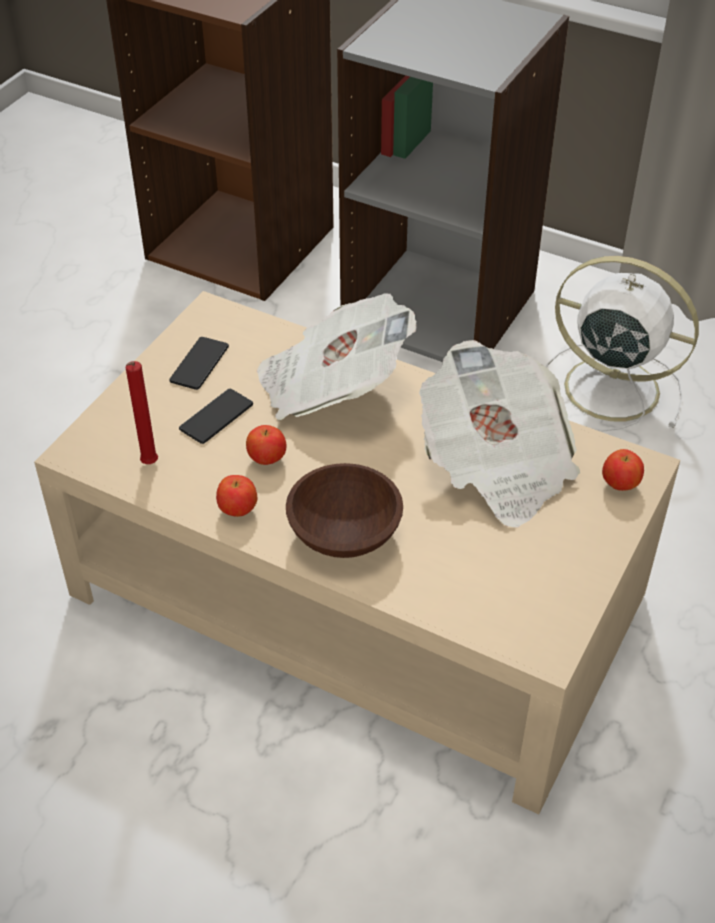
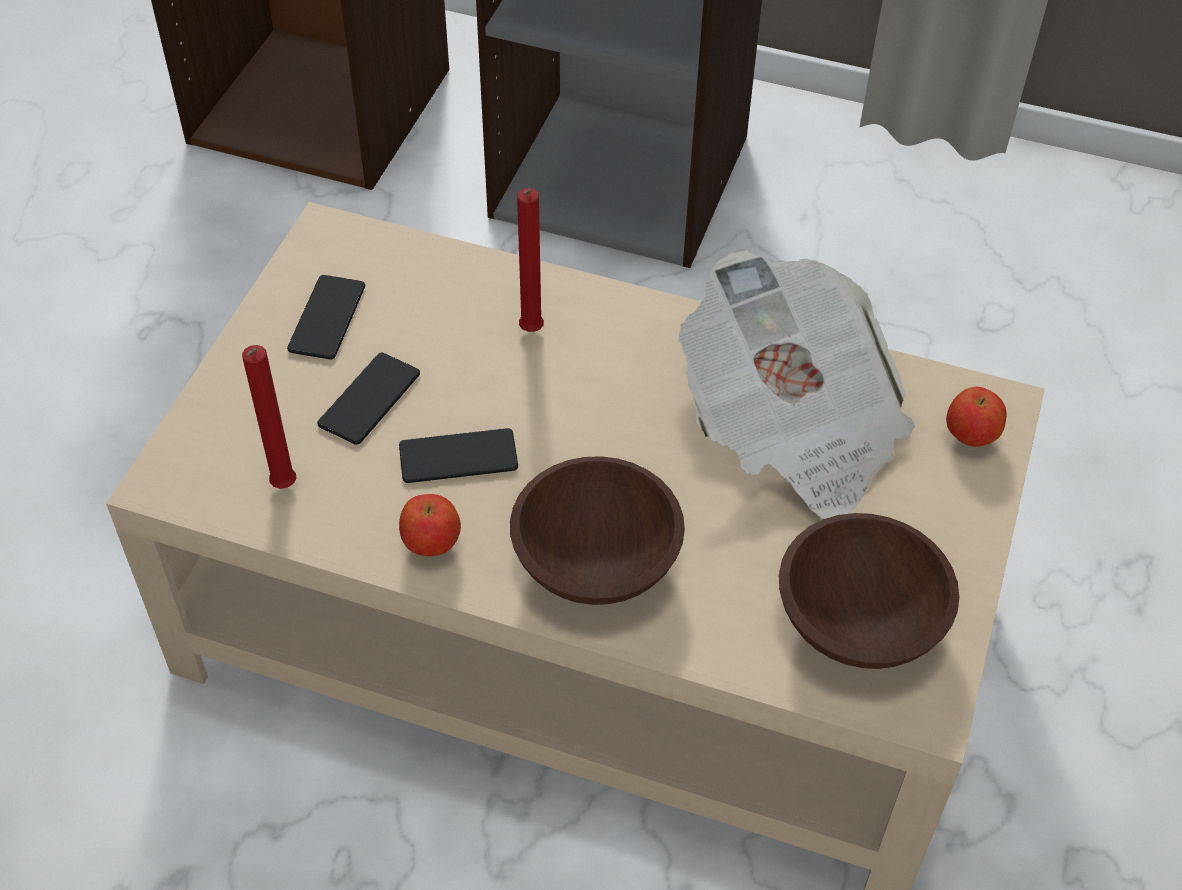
camera: 10 degrees left, 5 degrees up
(267, 459) = (458, 457): apple -> phone
(332, 387) = (530, 333): newspaper -> red candle
(516, 590) = (861, 617): none -> brown bowl
(607, 387) = (872, 269): white fan -> none

